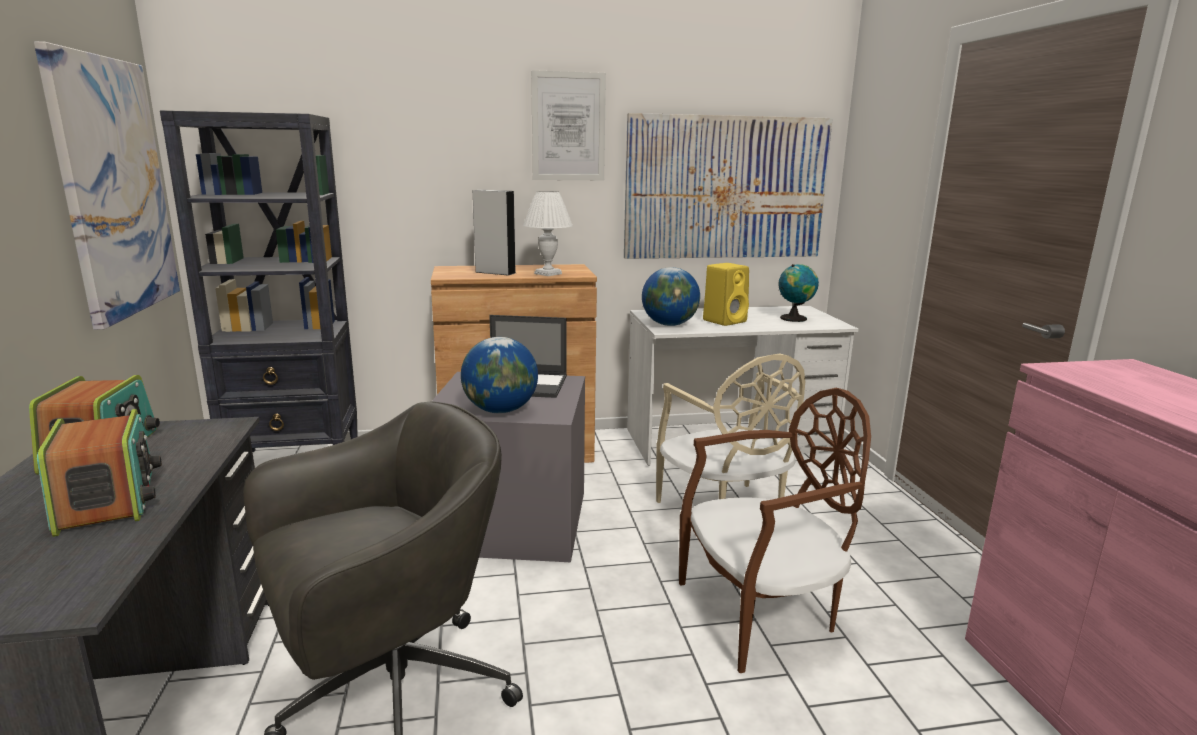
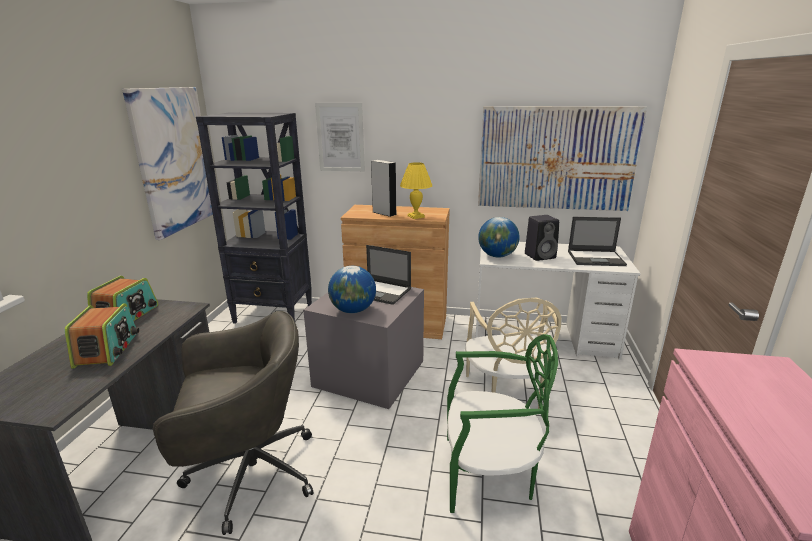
camera: 20 degrees right, 5 degrees up
(548, 274) = (415, 216): white table lamp -> yellow table lamp
(568, 127) = (442, 116): picture -> picture (340, 137)
(725, 321) = (540, 256): yellow speaker -> black speaker
(761, 614) = (489, 474): brown chair -> green chair
(795, 318) = (596, 258): globe -> laptop

